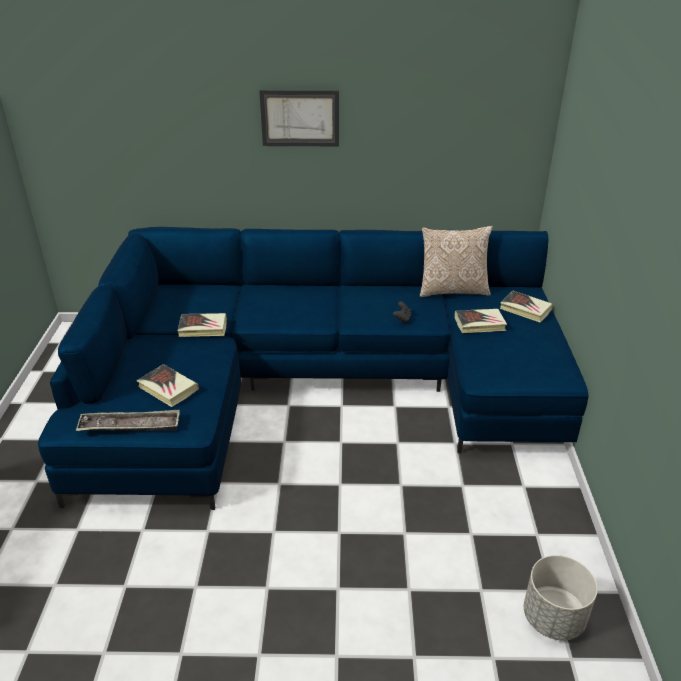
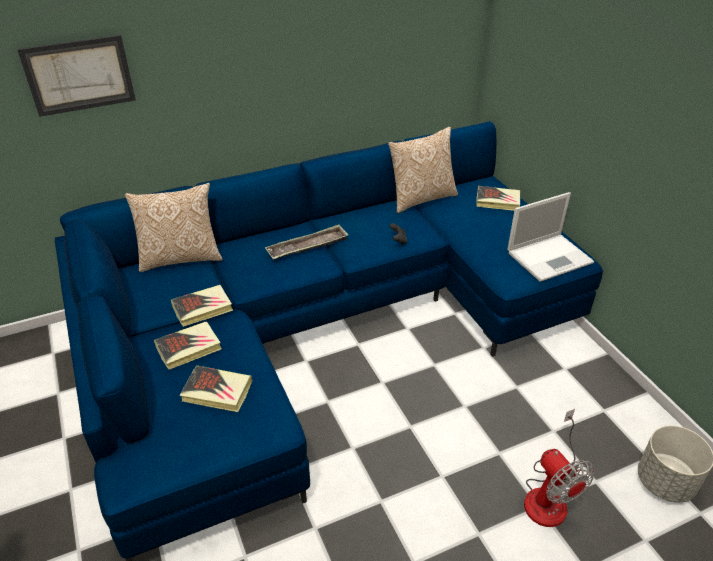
camera: 25 degrees left, 5 degrees up
(130, 426) = (207, 451): tray -> tray (307, 247)
(214, 288) = (180, 258): none -> pillow
(300, 118) = (241, 47): picture -> picture (79, 75)
(426, 583) = (549, 494): none -> fan
(480, 324) = (470, 226): book -> book (189, 348)
(538, 368) = (550, 257): none -> laptop

